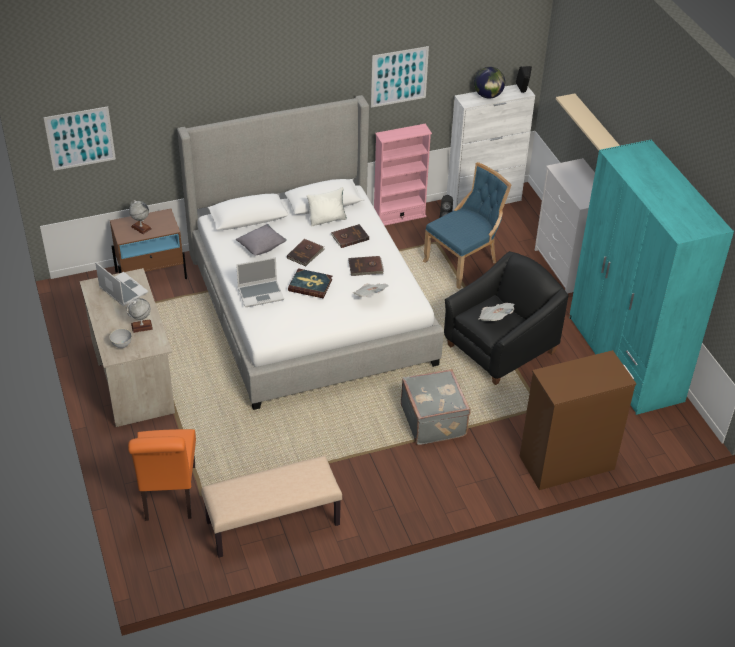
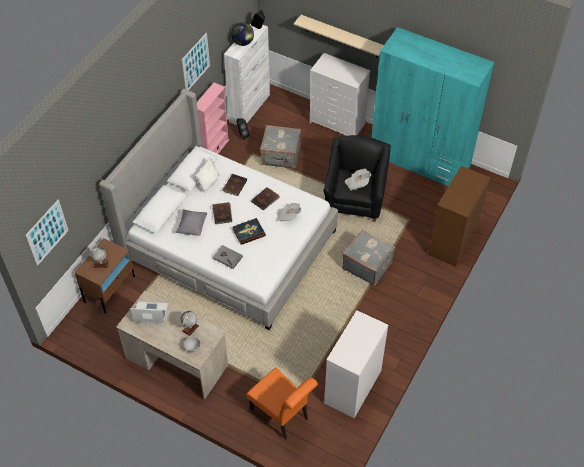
camera: 40 degrees left, 10 degrees up
(261, 293) = (228, 257): laptop -> grey book
(273, 524) = (352, 387): beige bench -> white dresser
(464, 262) = (281, 156): blue chair -> grey suitcase

